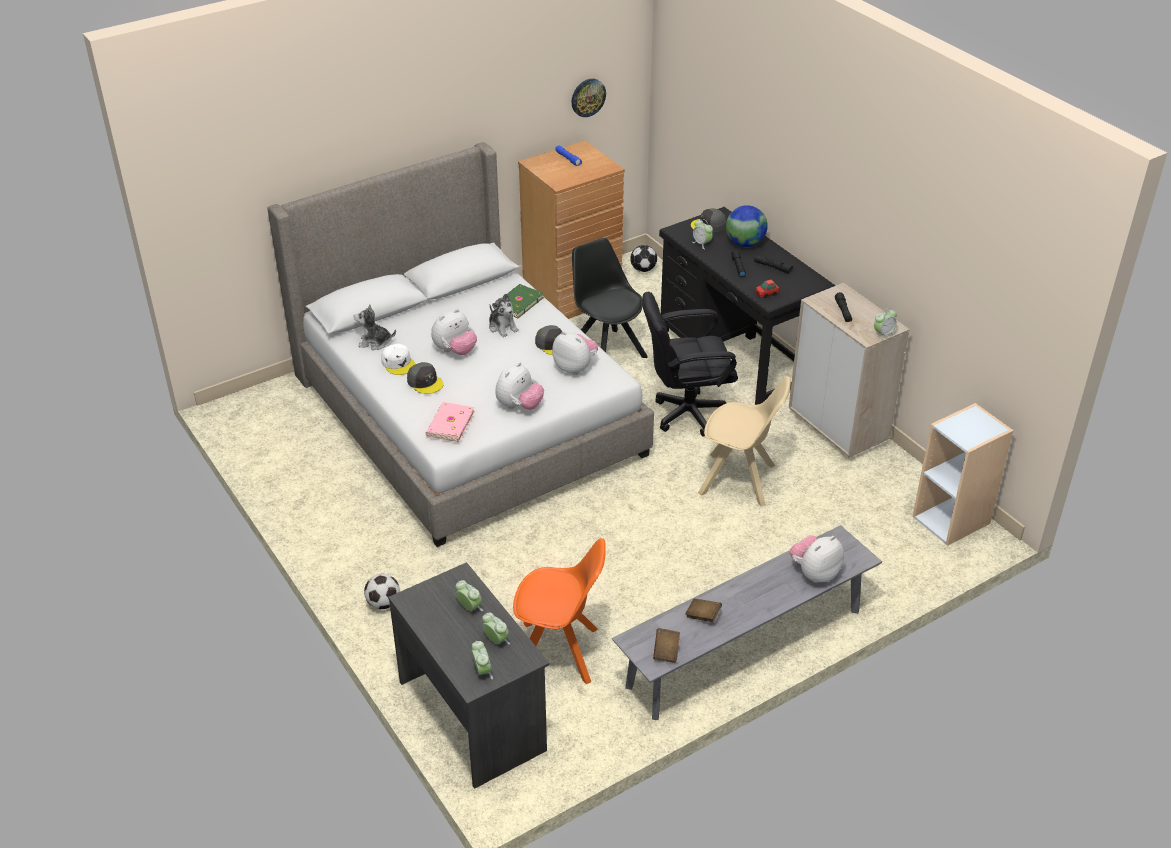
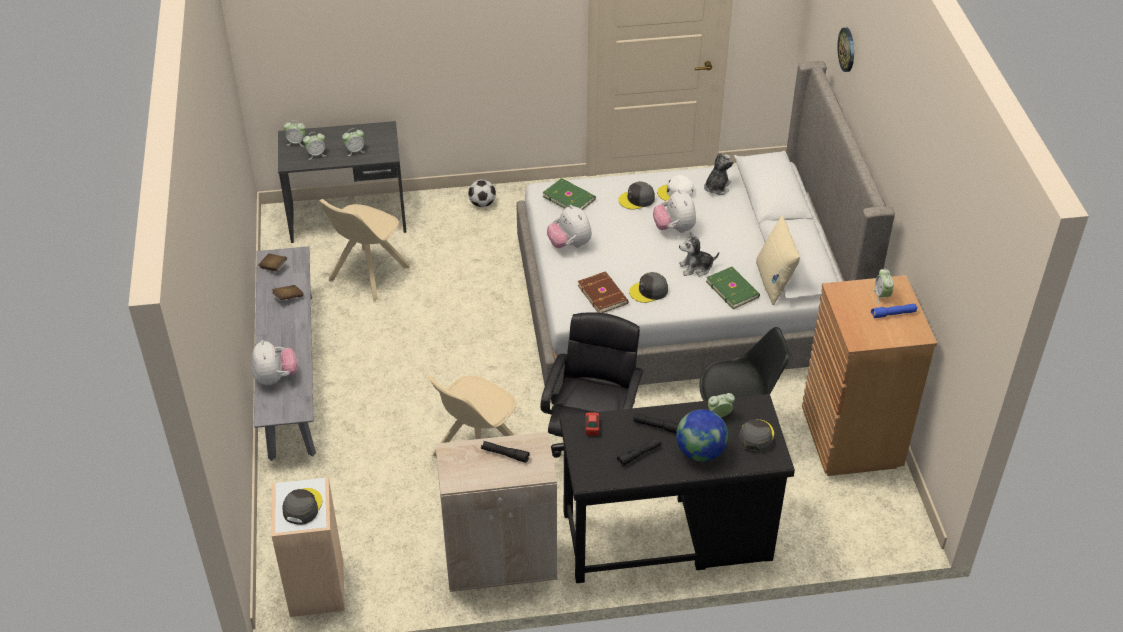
camera: 115 degrees right, 5 degrees up
(449, 424) = (569, 197): pink book -> green book
(494, 285) = (774, 282): none -> beige pillow
(559, 653) = (367, 274): orange chair -> beige chair
(575, 367) = (603, 294): plush toy -> brown book
(588, 97) = (955, 308): wall clock -> wall clock (847, 49)
(643, 269) = (885, 524): football -> none
(883, 334) = (446, 467): alarm clock -> alarm clock (881, 295)
(972, 425) = (302, 507): none -> grey cap

